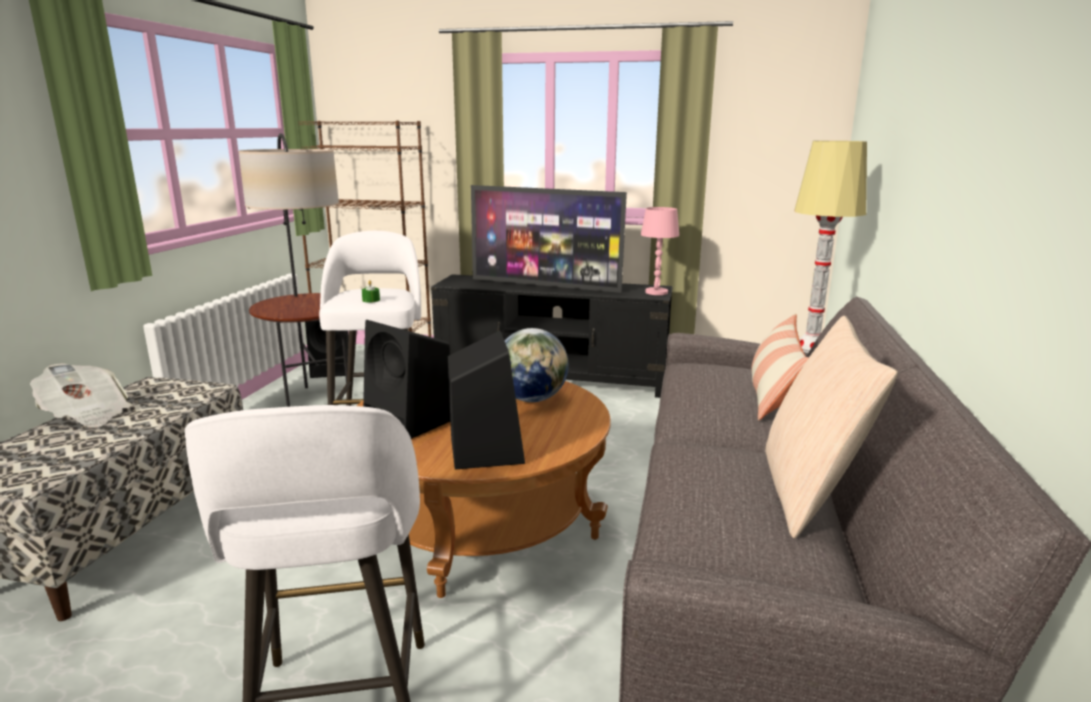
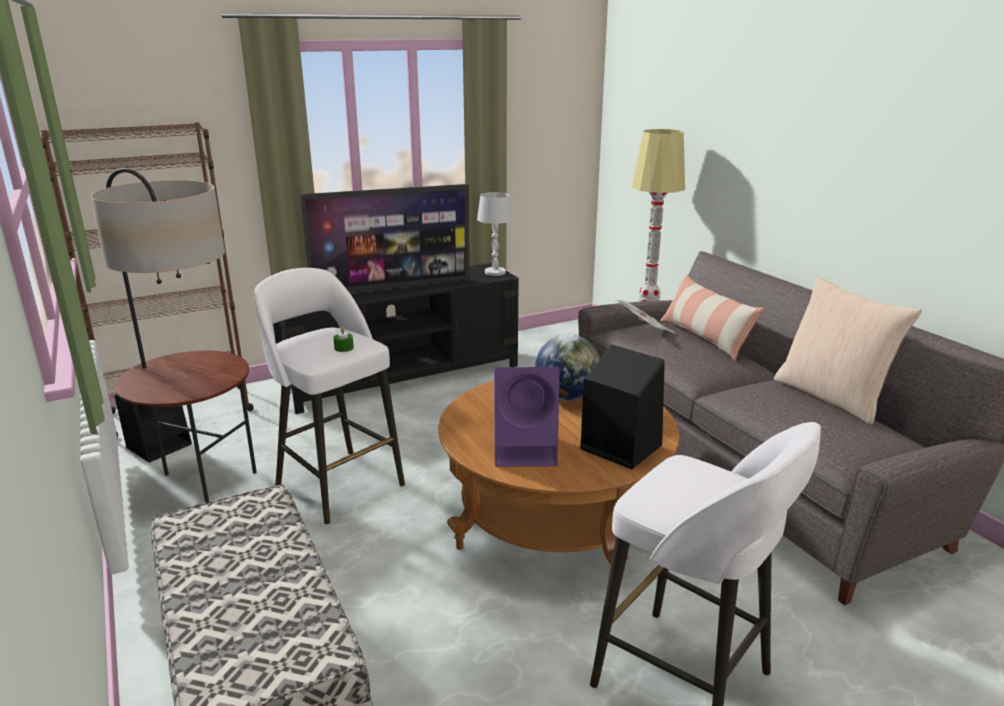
camera: 40 degrees left, 5 degrees up
(86, 415) = (196, 580): newspaper -> newspaper (643, 331)
(410, 423) = (527, 450): black speaker -> purple speaker
(656, 292) = (495, 272): pink table lamp -> white table lamp

